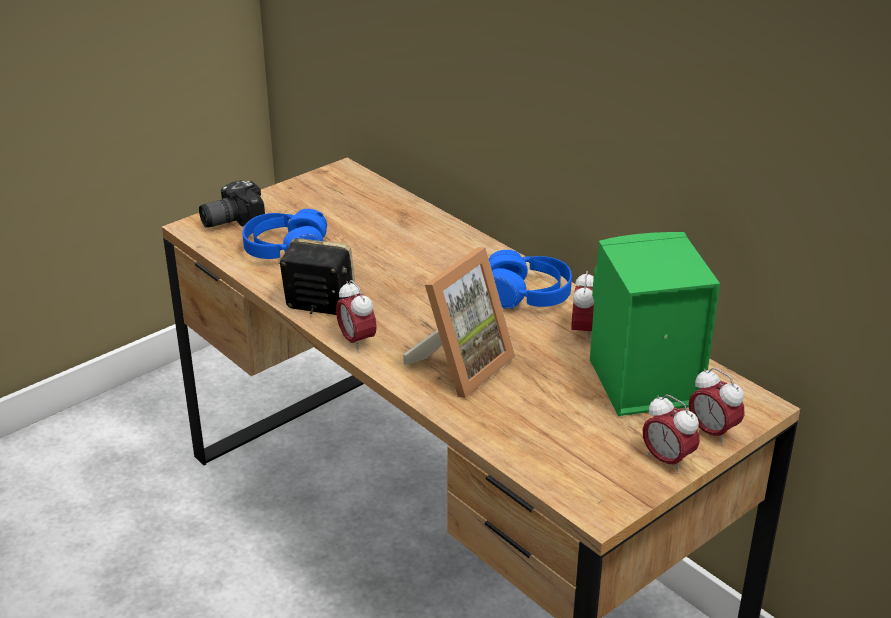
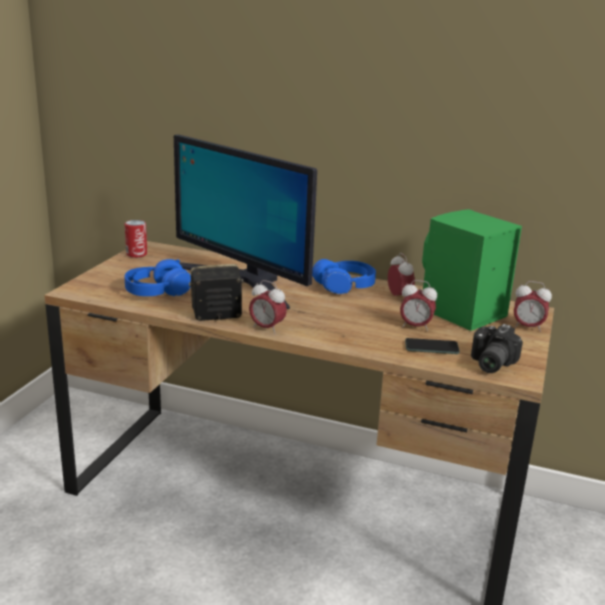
camera: 30 degrees left, 10 degrees down
(230, 219) = (95, 282): camera -> camera (489, 363)
(318, 181) = (136, 254): none -> can
(403, 258) = (244, 282): none -> monitor
(461, 366) = (349, 327): picture frame -> none
(534, 427) = (431, 347): none -> phone
(667, 460) = (523, 345): alarm clock -> alarm clock (415, 327)

